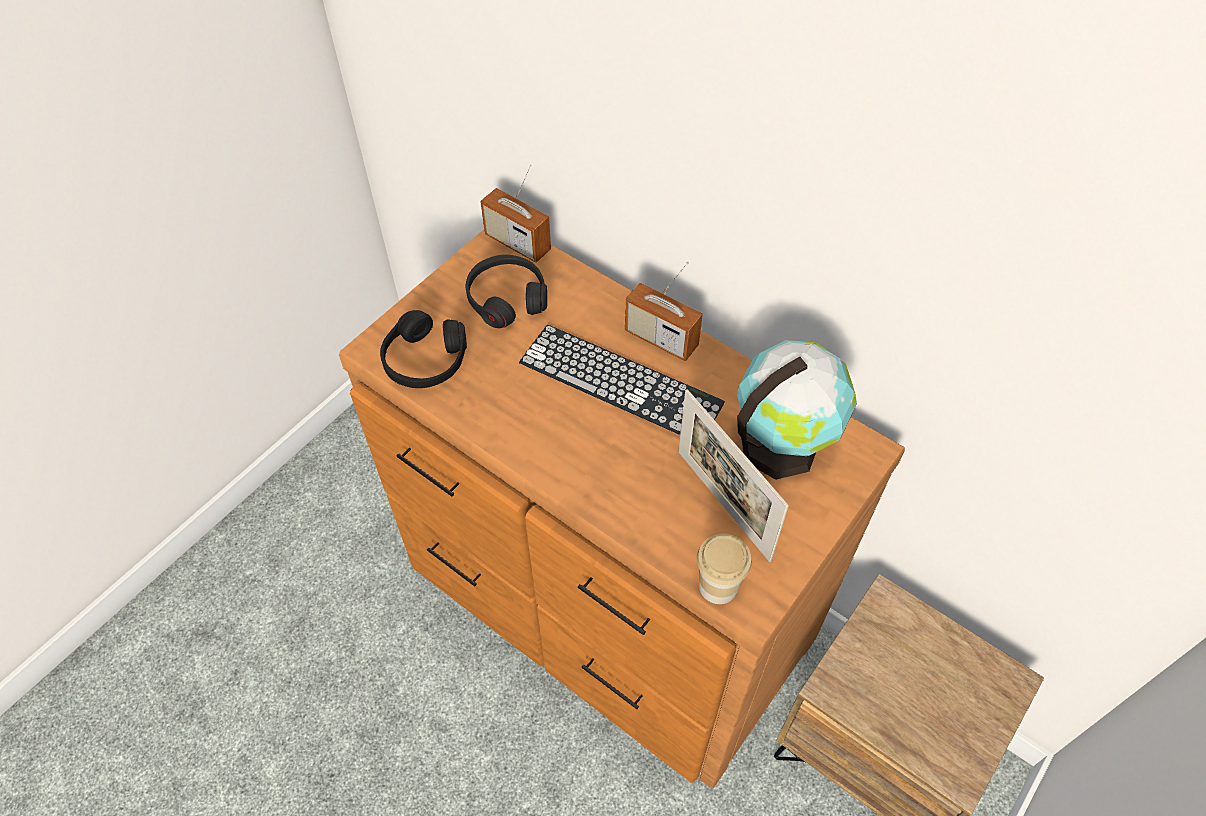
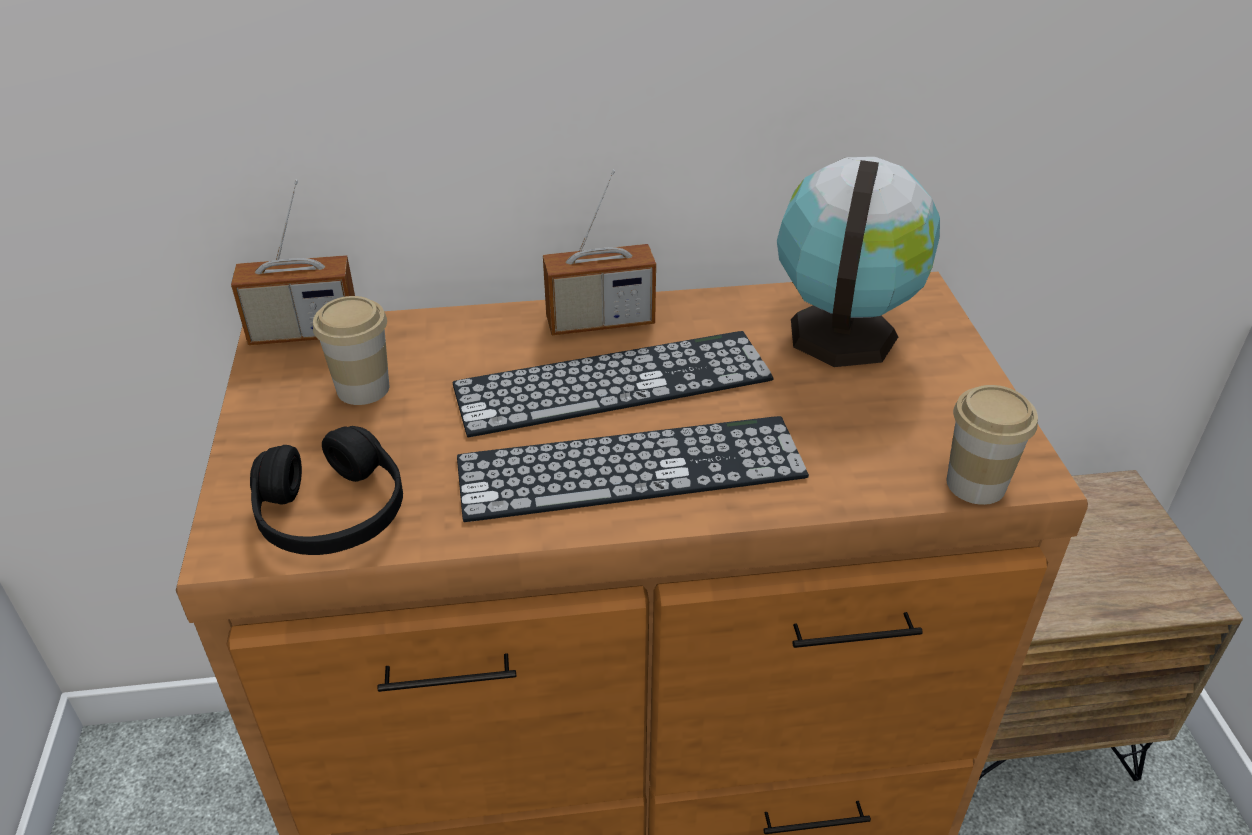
camera: 45 degrees left, 15 degrees down
(507, 298) = (363, 388): black headphones -> cup
(568, 438) = (630, 468): none -> keyboard
(723, 504) = (870, 414): picture frame -> none

